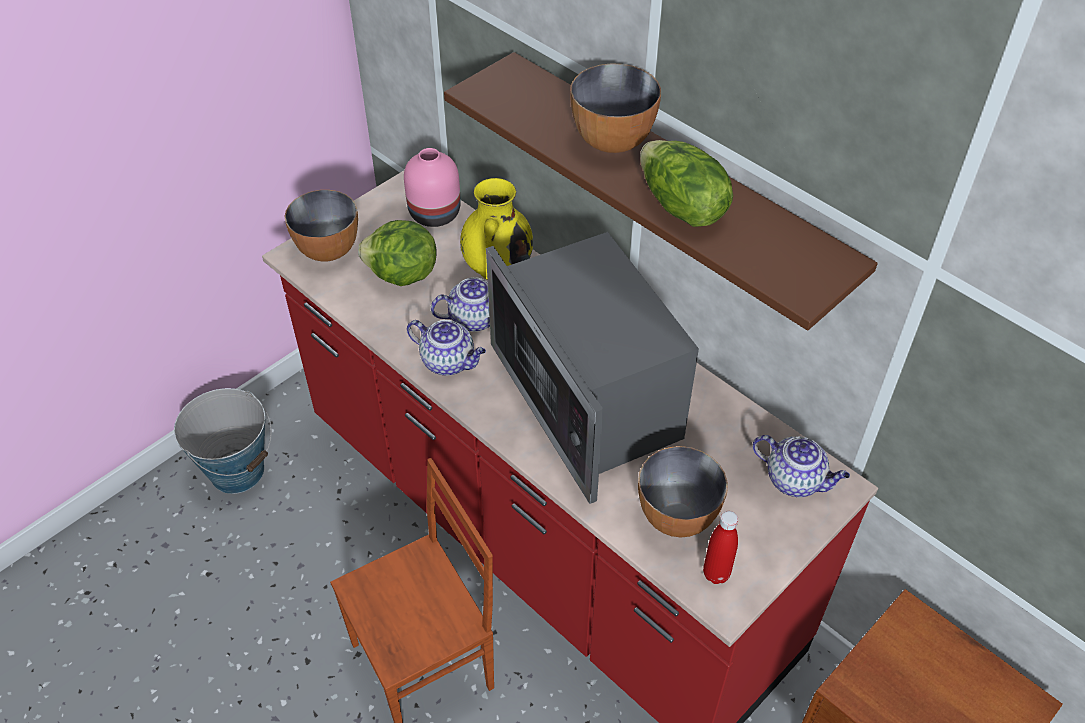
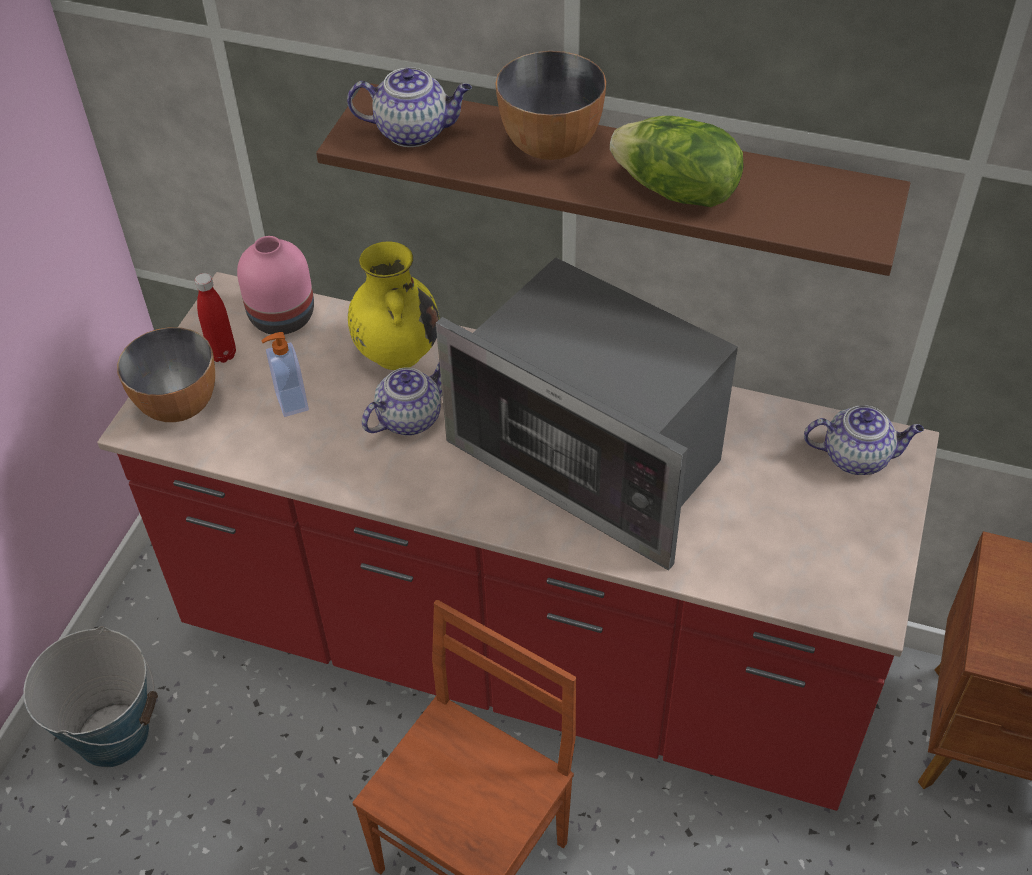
camera: 25 degrees left, 0 degrees up
(402, 275) = (290, 402): lettuce -> soap dispenser
(449, 362) = (411, 478): teapot -> teapot (414, 132)
(677, 516) = (767, 545): bowl -> none
(716, 574) = (843, 587): red bottle -> red bottle (223, 354)

